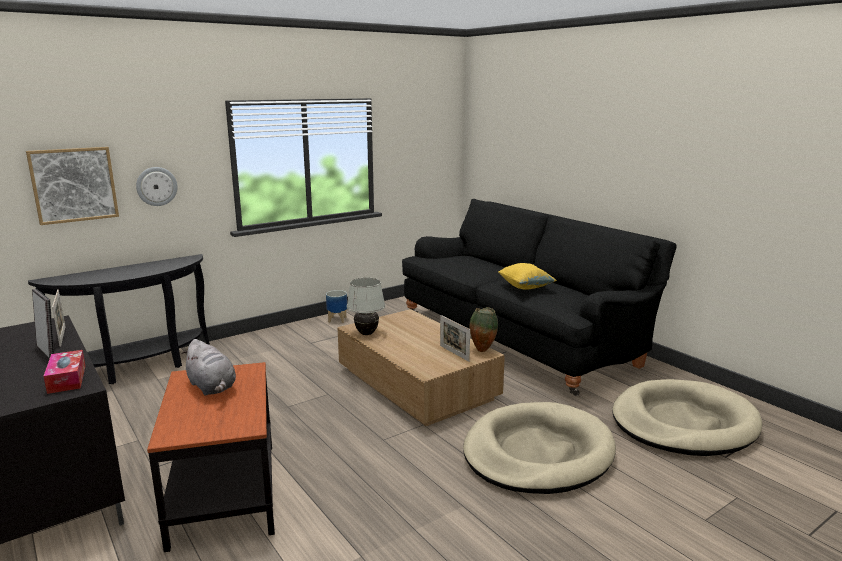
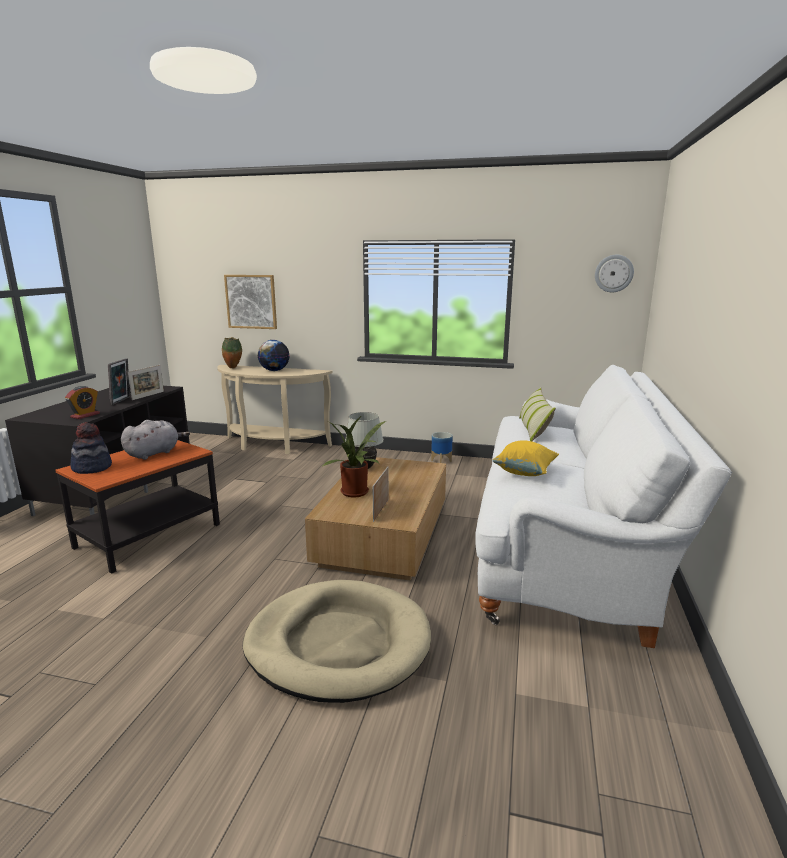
camera: 50 degrees right, 0 degrees up
(67, 379) = (85, 415): tissue box -> alarm clock
(136, 269) = (274, 370): none -> globe
(140, 367) = (272, 446): black console table -> beige console table
(156, 186) = (304, 309): wall clock -> wall clock (613, 273)
(190, 426) = (92, 468): none -> hat
(212, 387) = (154, 453): grey plush toy -> grey plush toy turned 150 degrees counterclockwise
(410, 351) = (356, 493): none -> potted plant
(457, 261) = (533, 429): none -> pillow
(482, 350) = (408, 519): vase -> vase (233, 368)
(519, 337) = (567, 542): black sofa -> white sofa
(683, 423) = (550, 736): beige dog bed -> none

